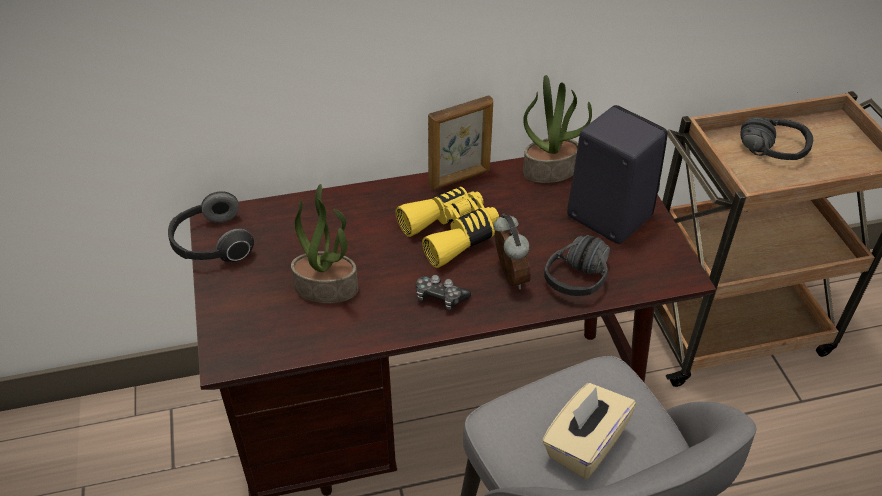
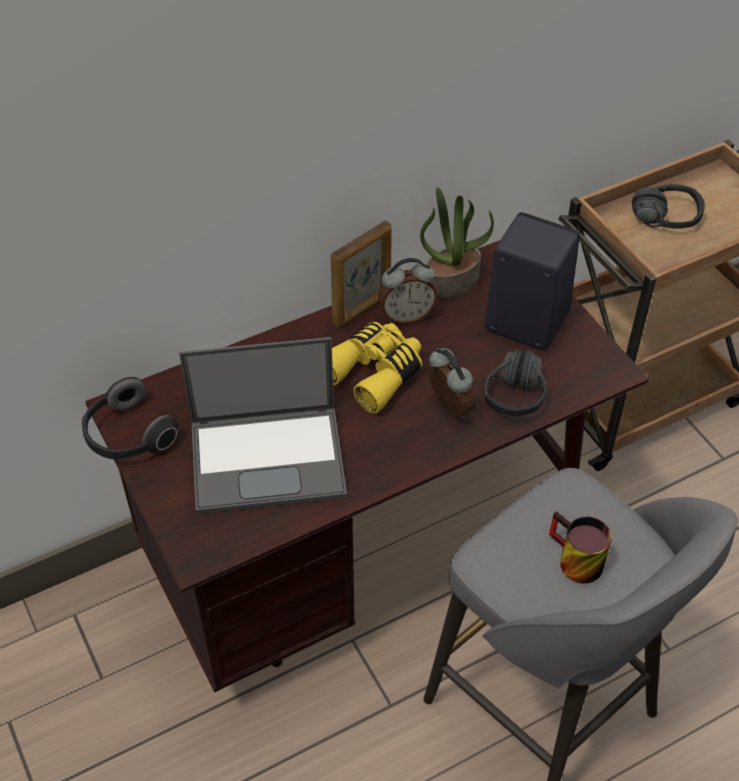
camera: 15 degrees left, 5 degrees up
(327, 287) = (269, 458): potted plant -> laptop
(440, 297) = (387, 444): game controller -> none
(498, 191) = (407, 316): none -> alarm clock
(584, 444) = (572, 561): beige tissue box -> mug

